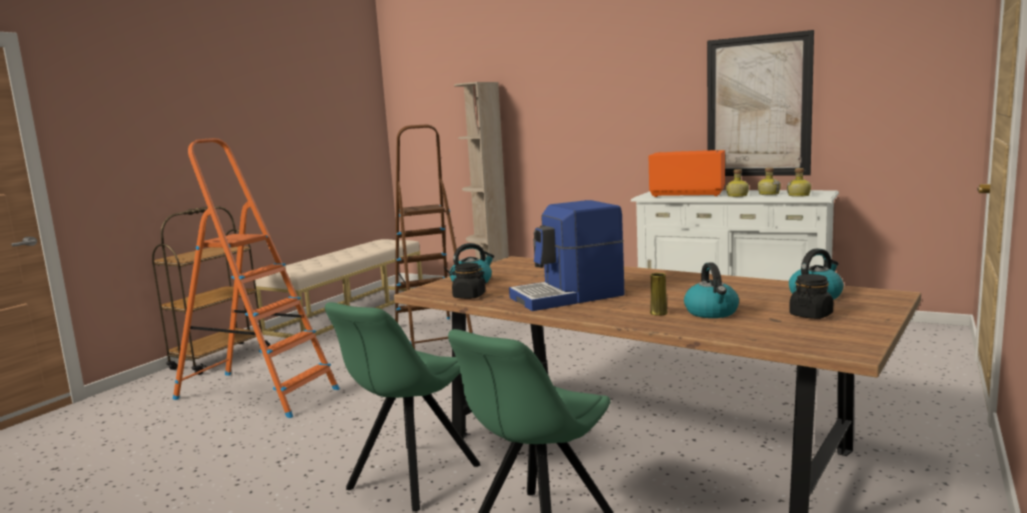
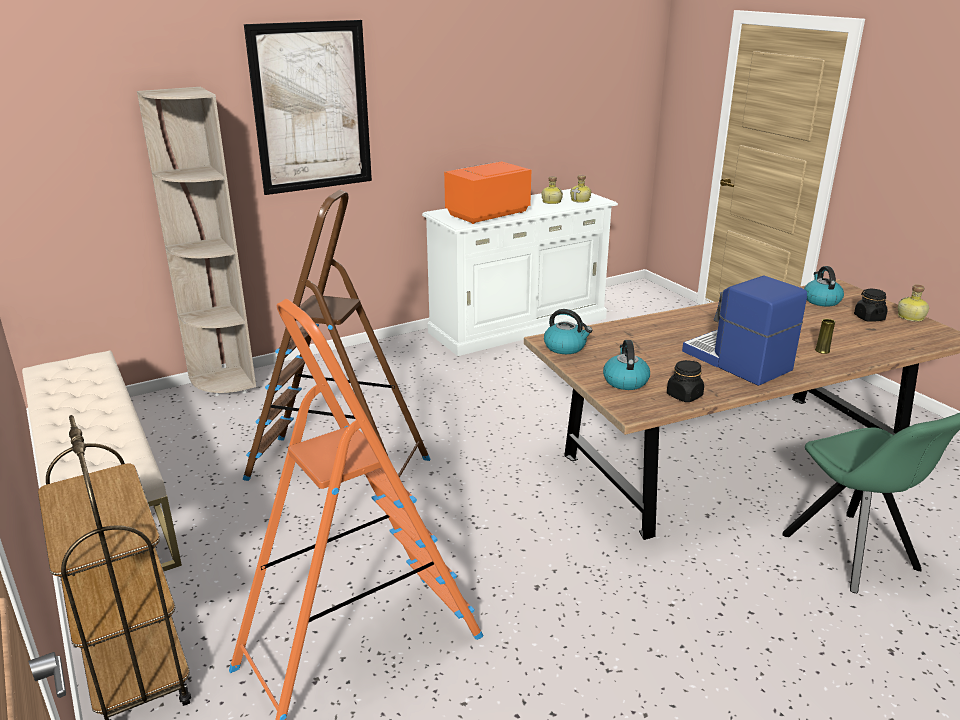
camera: 60 degrees left, 15 degrees up
(412, 477) = (713, 586): green chair -> none
(568, 297) = (736, 362): coffee machine -> coffee machine turned 135 degrees clockwise
(712, 312) = (836, 337): kettle -> kettle (565, 347)
(736, 196) = (537, 209): bottle -> bottle (910, 317)
(758, 106) = (514, 112): picture -> picture (312, 108)

